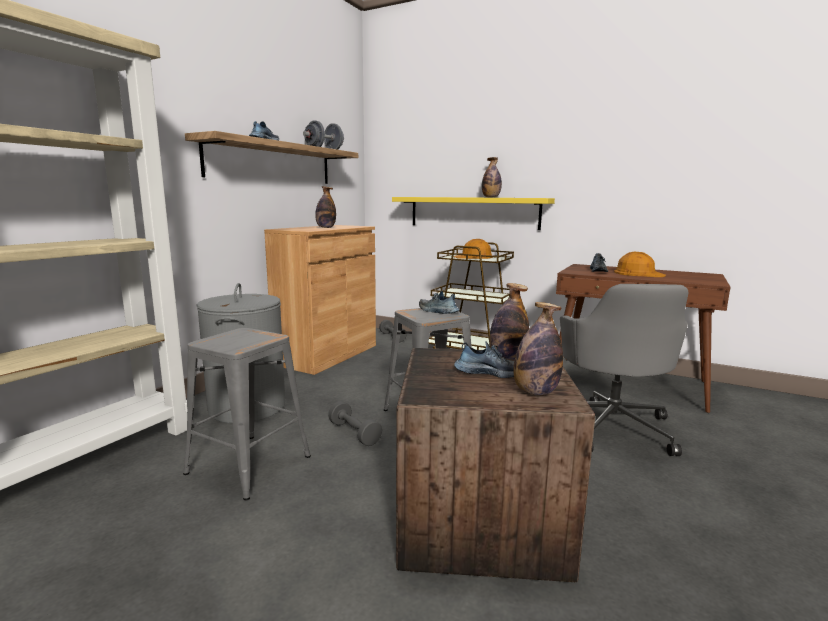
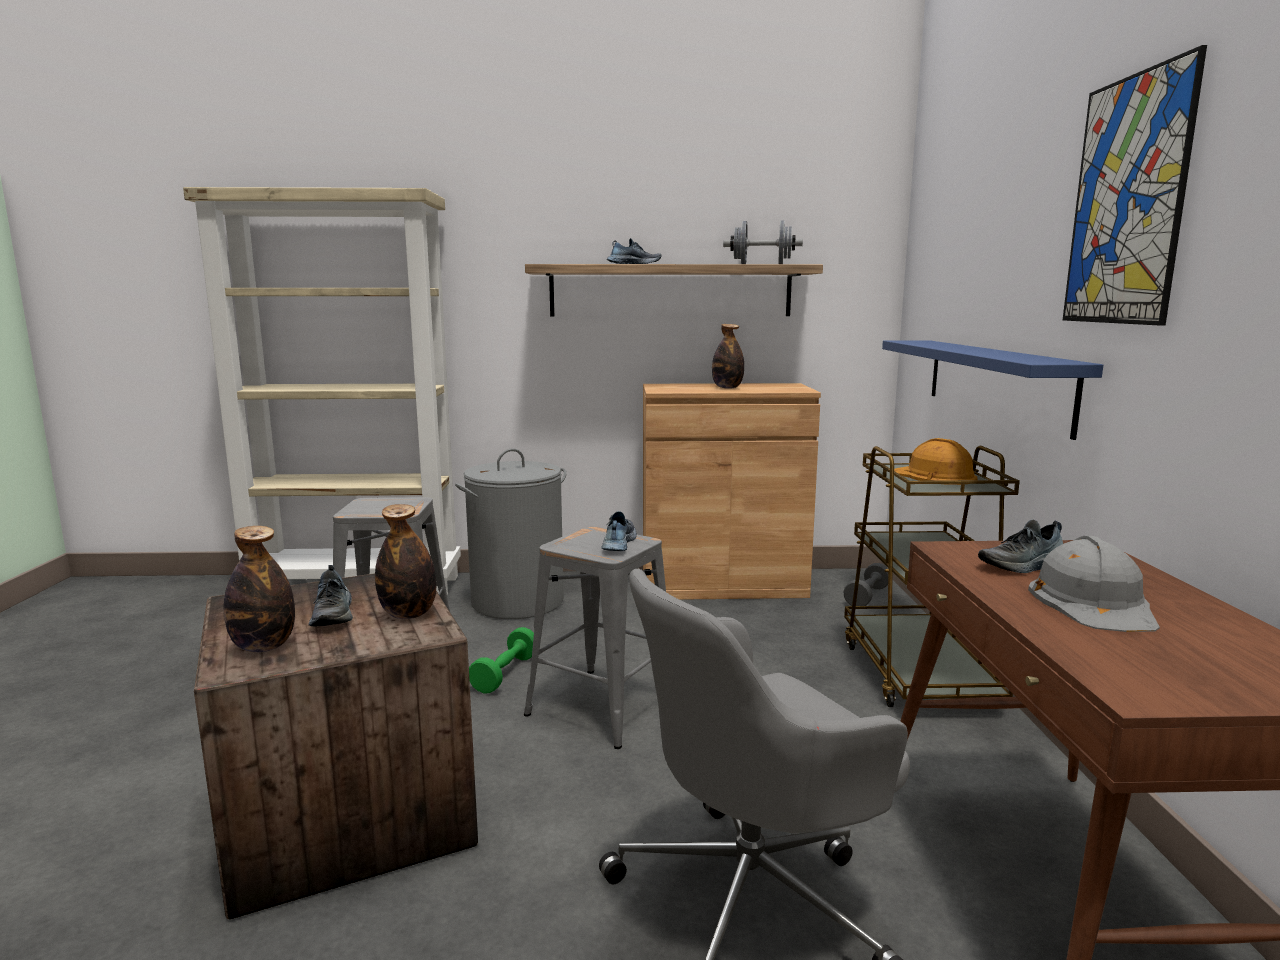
camera: 60 degrees right, 0 degrees up
(354, 433) = (505, 674): grey dumbbell -> green dumbbell
(473, 212) = (994, 382): yellow shelf -> blue shelf
(491, 197) = (997, 352): bottle -> none
(560, 135) = (1127, 201): none -> picture
(638, 273) = (1093, 602): orange hard hat -> grey hard hat

